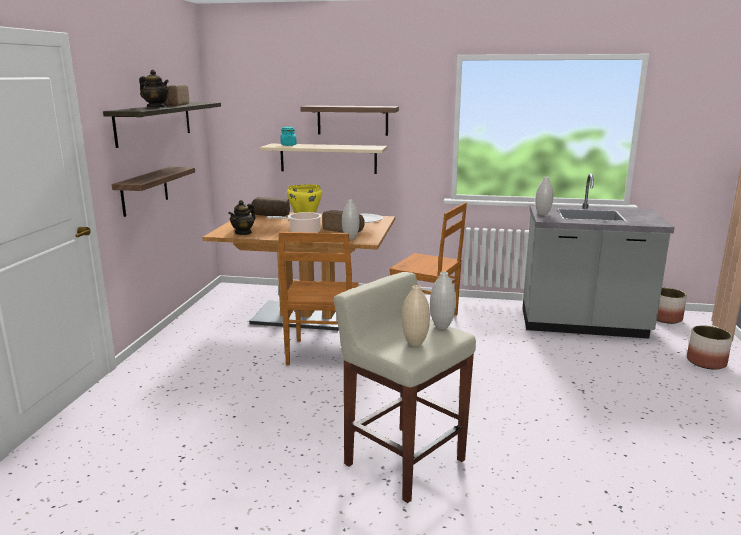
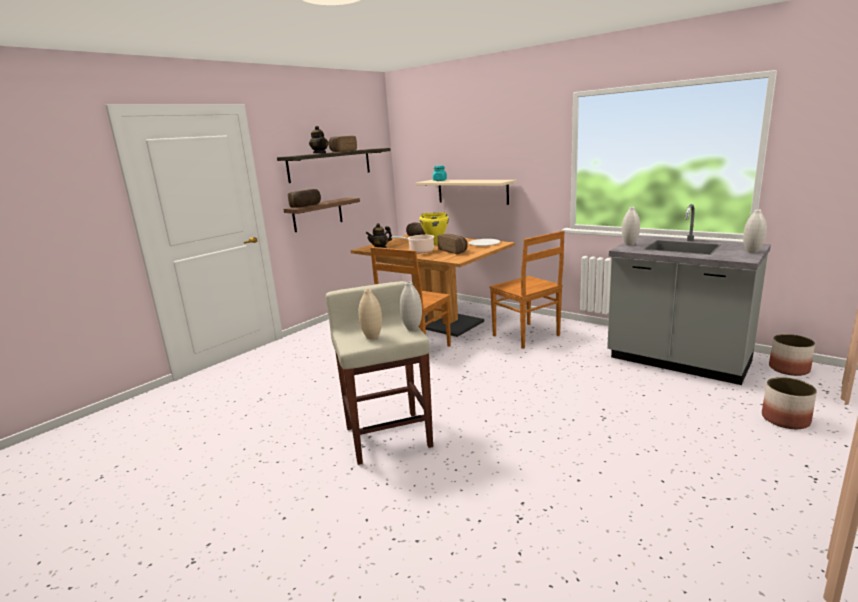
camera: 30 degrees right, 0 degrees up
(142, 179) = (306, 205): none -> bread
(350, 238) = (448, 257): white vase -> white vase (752, 252)
(352, 120) = (489, 158): shelf -> none

